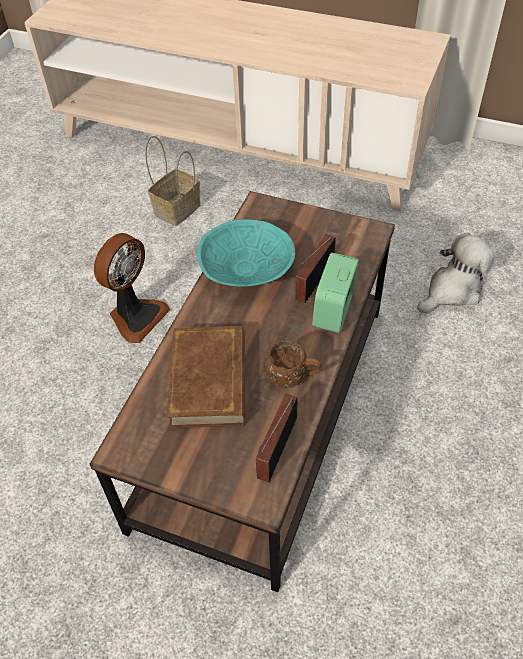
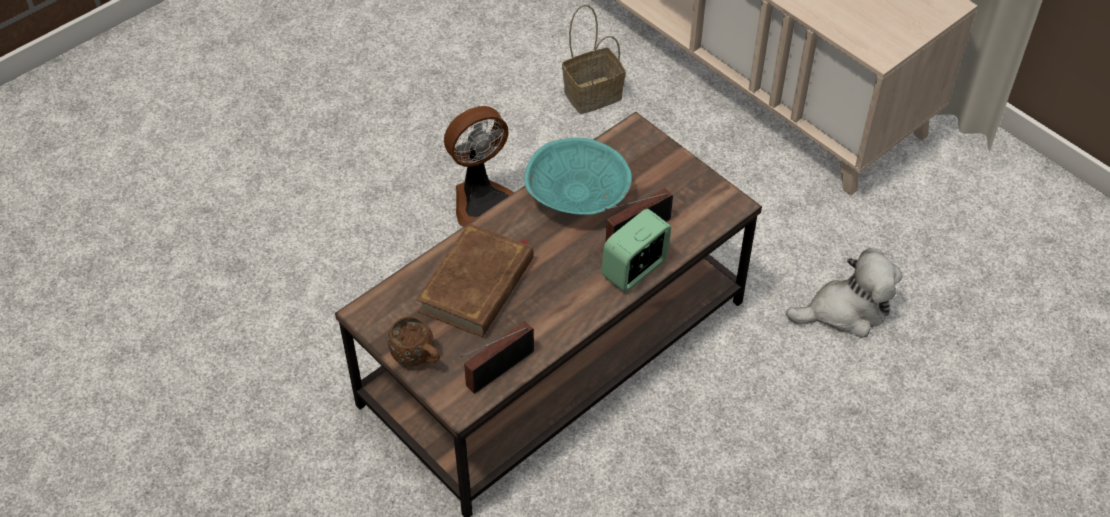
camera: 25 degrees right, 0 degrees up
(293, 378) = (554, 315): brown mug -> brown mug (418, 359)

